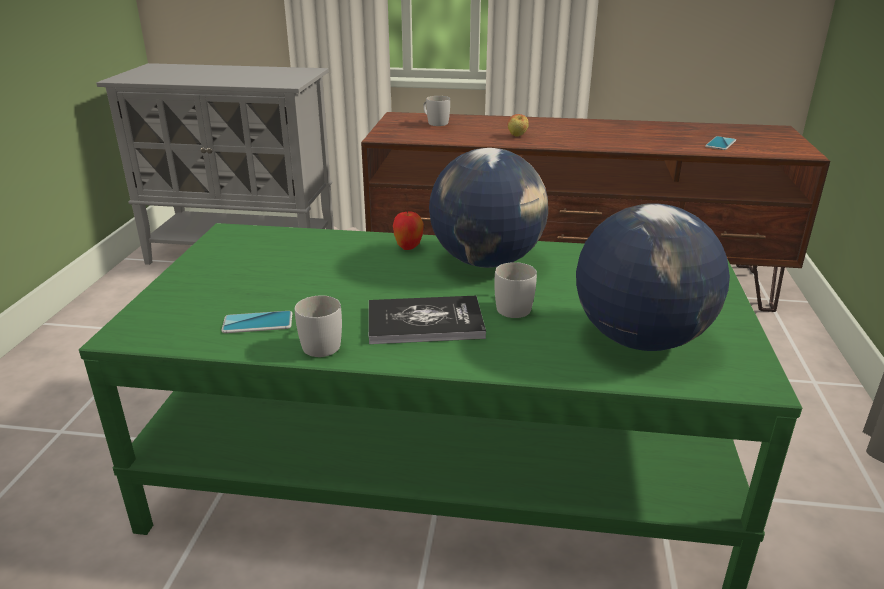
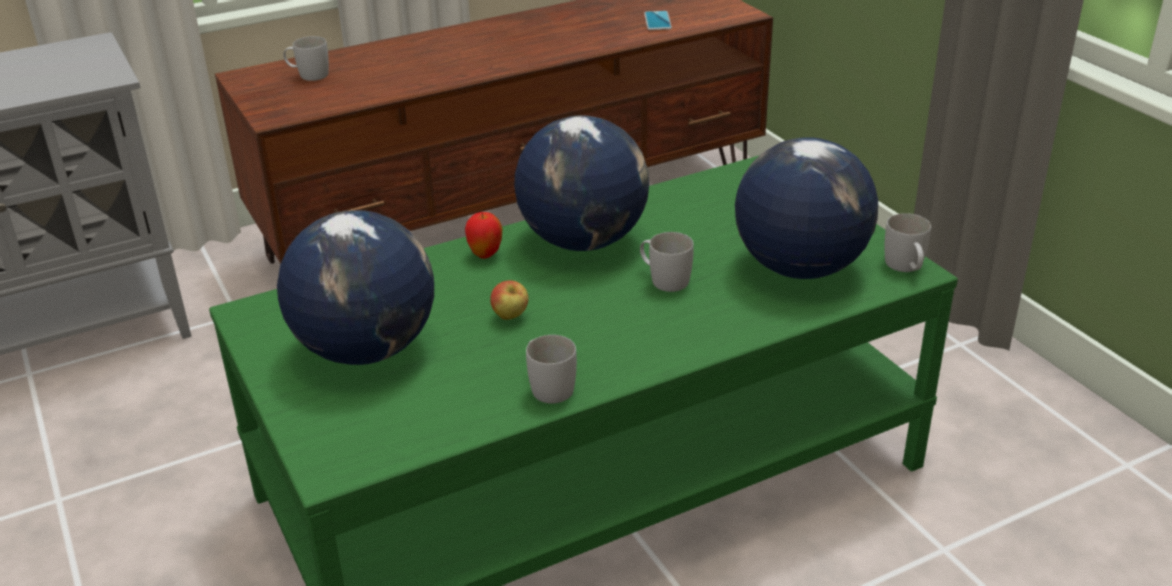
camera: 35 degrees left, 5 degrees up
(254, 274) = (365, 349): none -> globe
(257, 323) = (454, 396): phone -> none
(425, 322) = (610, 326): book -> none
(517, 136) = (437, 69): apple -> apple (510, 317)
(751, 377) = (906, 267): none -> white mug

